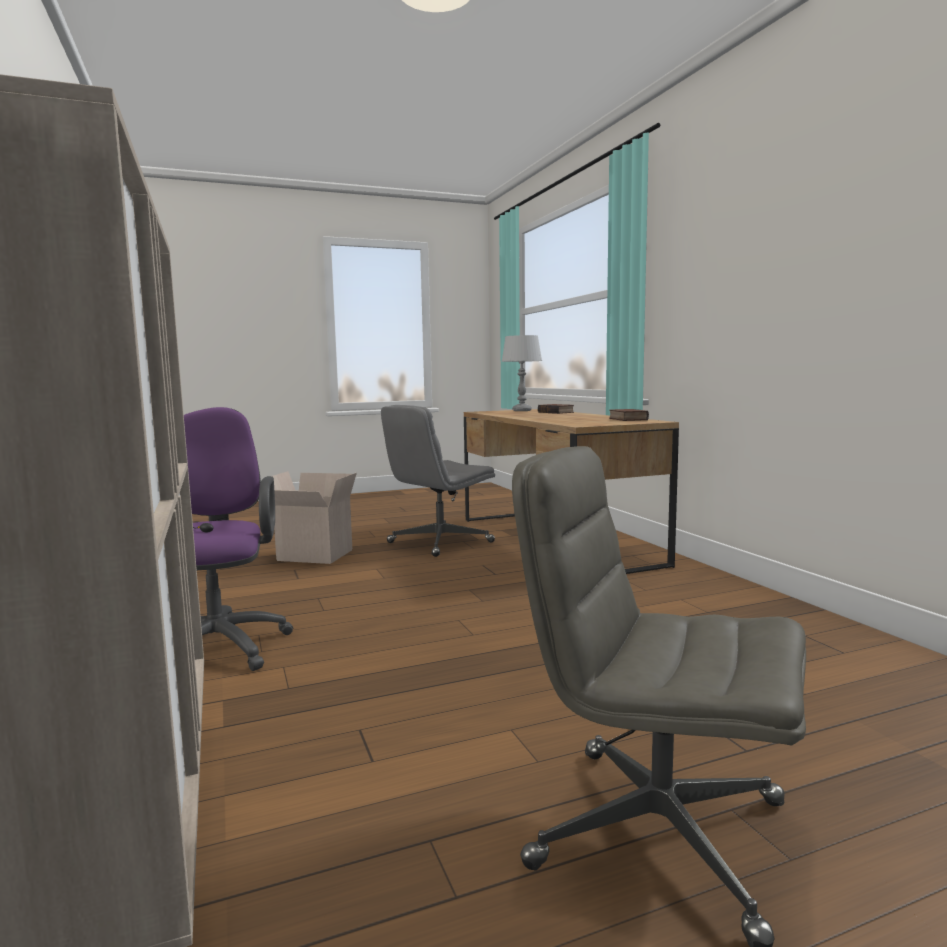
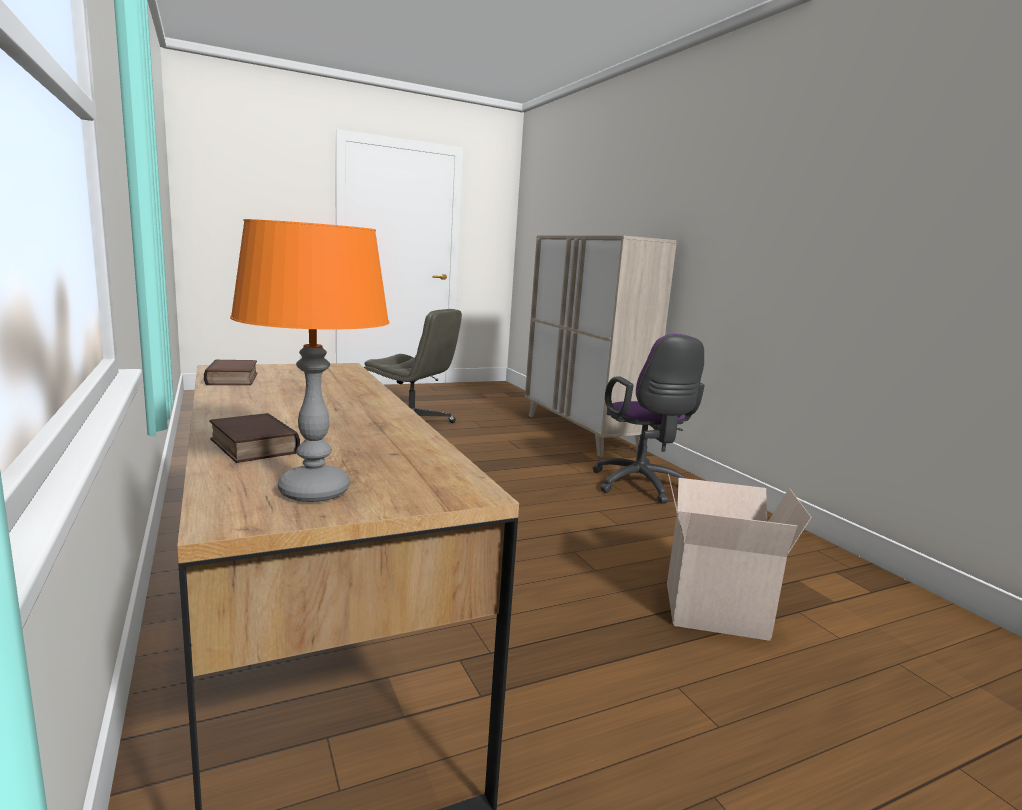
camera: 175 degrees right, 5 degrees up
(439, 543) = (534, 647): grey office chair -> none
(521, 410) = (315, 491): grey table lamp -> orange table lamp

